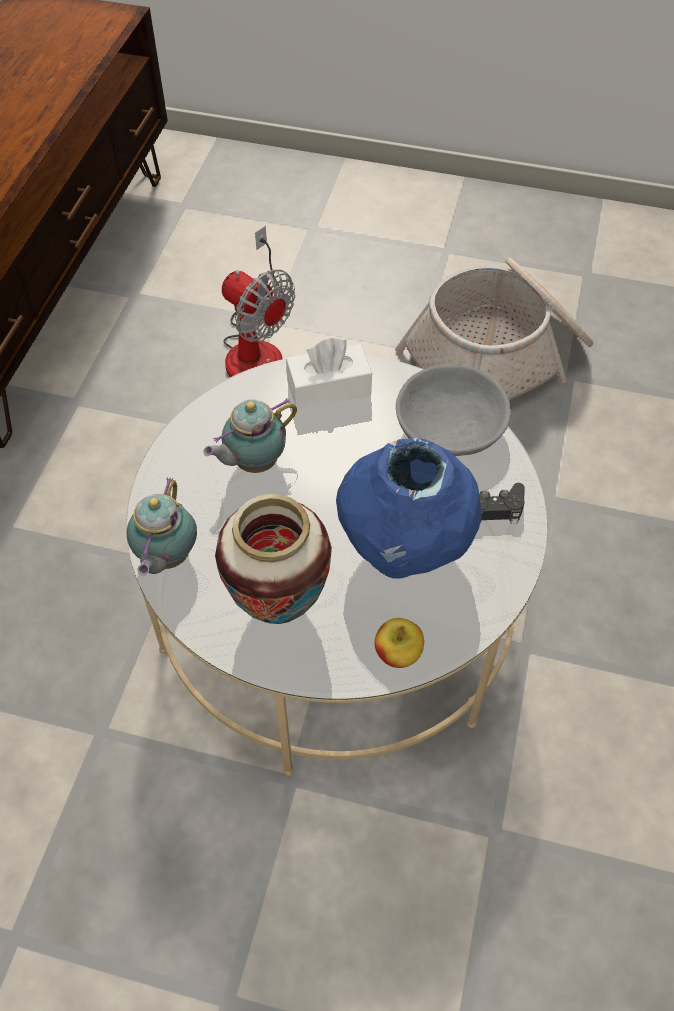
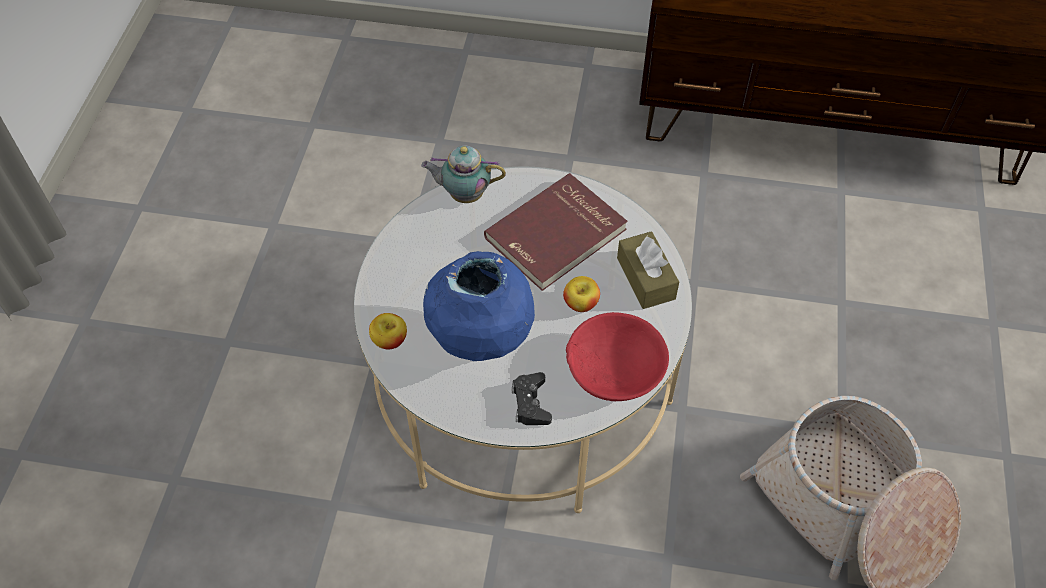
camera: 85 degrees right, 0 degrees up
(253, 463) = (557, 235): teapot -> red book
(257, 348) = (802, 293): fan -> none
(278, 607) = (426, 264): vase -> none
(329, 388) = (646, 278): white tissue box -> brown tissue box
(358, 449) = (581, 303): none -> apple
(450, 428) = (615, 370): grey bowl -> red bowl

